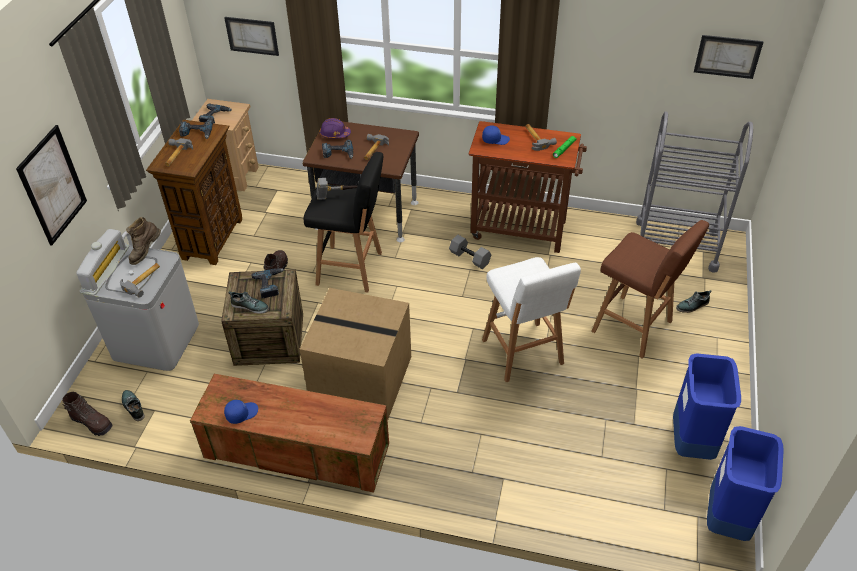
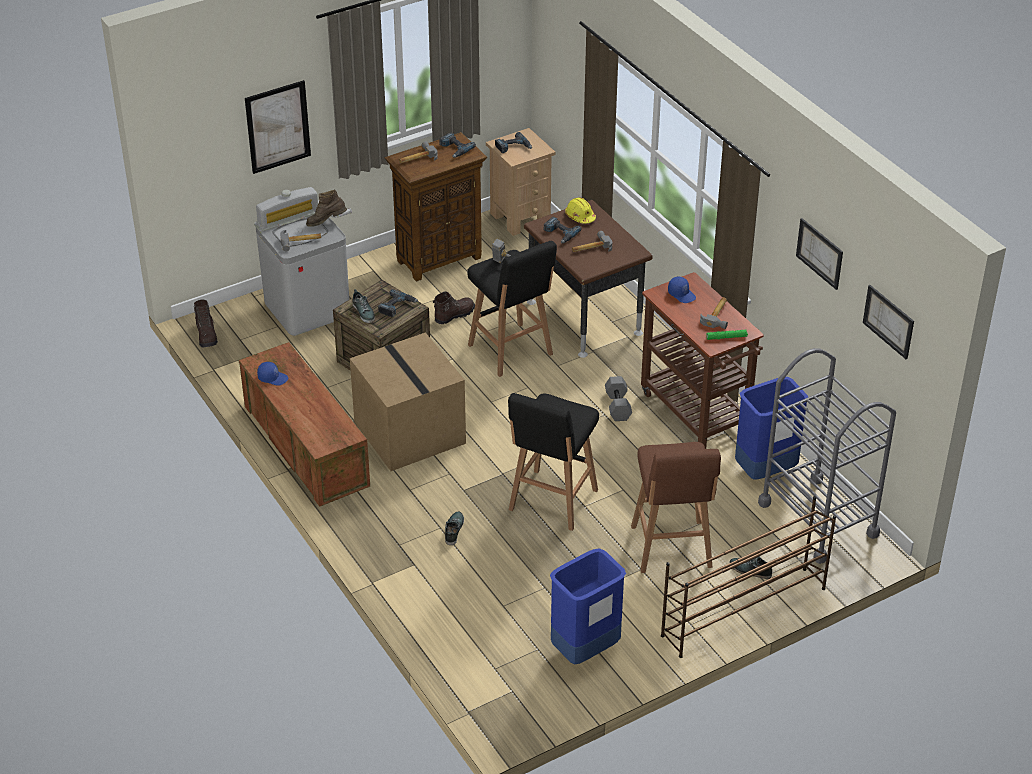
camera: 45 degrees right, 5 degrees down
(133, 407) = (241, 343): shoe -> shoe (453, 530)
(252, 36) = (568, 85): picture -> picture (820, 253)
(335, 134) = (580, 216): purple hard hat -> yellow hard hat
(523, 354) = (552, 502): white stool -> black stool
(728, 336) = (743, 612): none -> brown shoe rack
(728, 518) = (532, 709): blue trash can -> blue trash can (765, 471)

